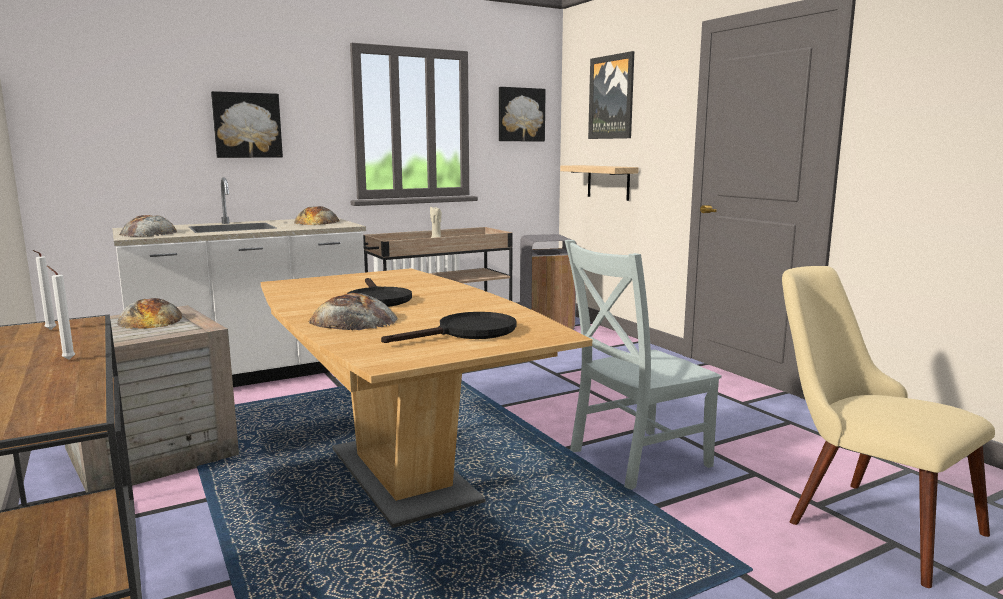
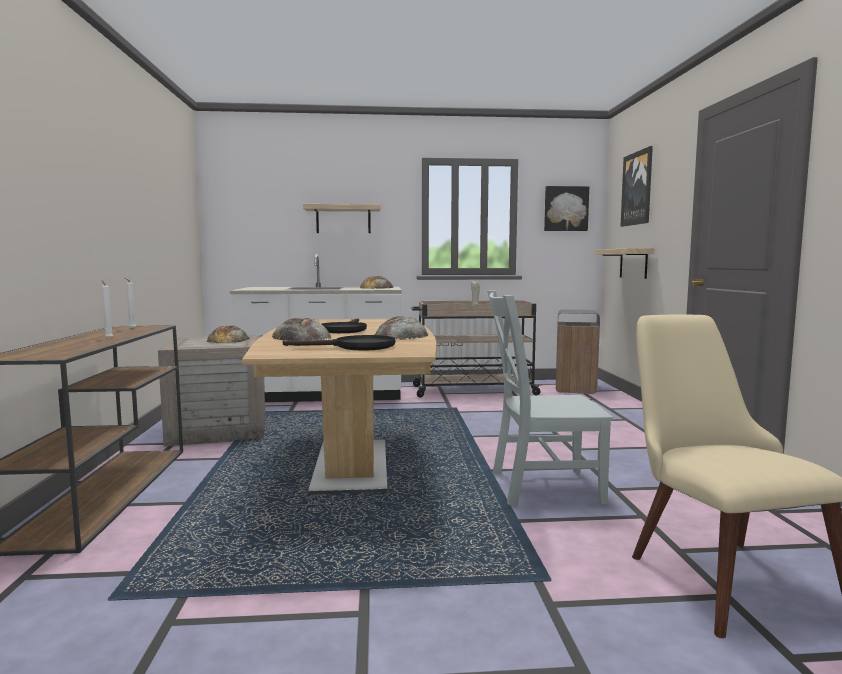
camera: 25 degrees right, 5 degrees down
(149, 233) = (258, 288): bread -> bread (401, 335)
(247, 125) = (343, 219): picture -> shelf

